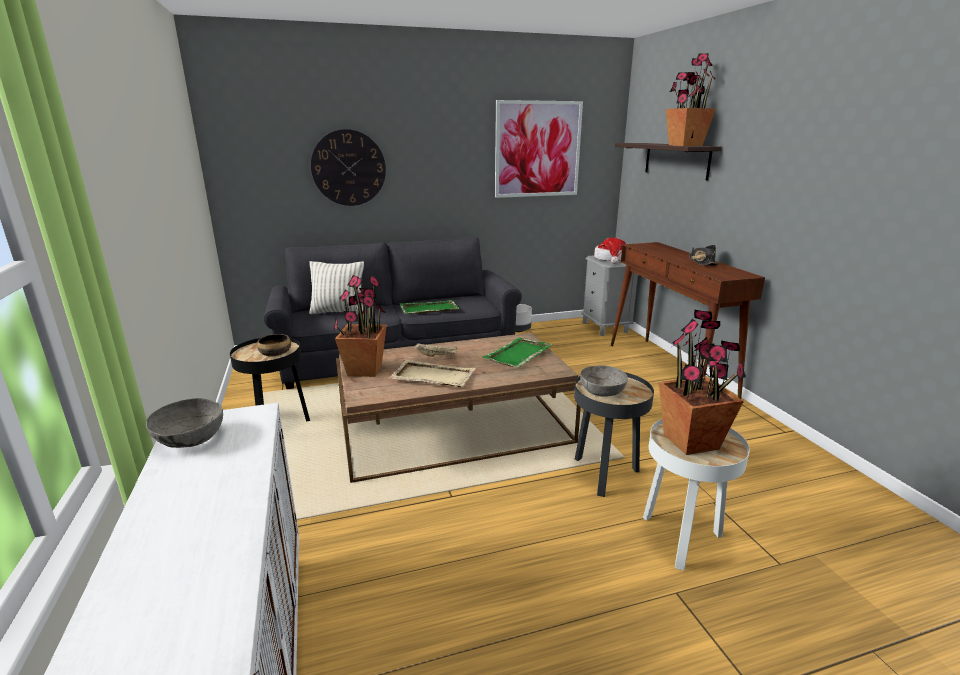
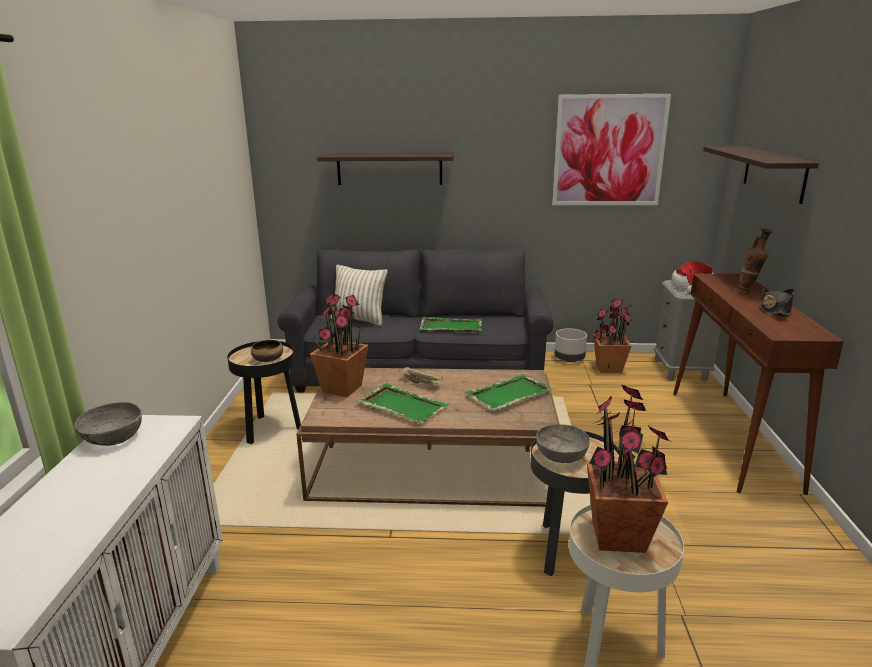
camera: 20 degrees right, 0 degrees up
(348, 168) = (389, 168): wall clock -> shelf
(432, 376) = (402, 406): beige tray -> green tray
(673, 254) = (748, 293): none -> vase
(684, 145) = (772, 158): potted plant -> potted plant (608, 368)

